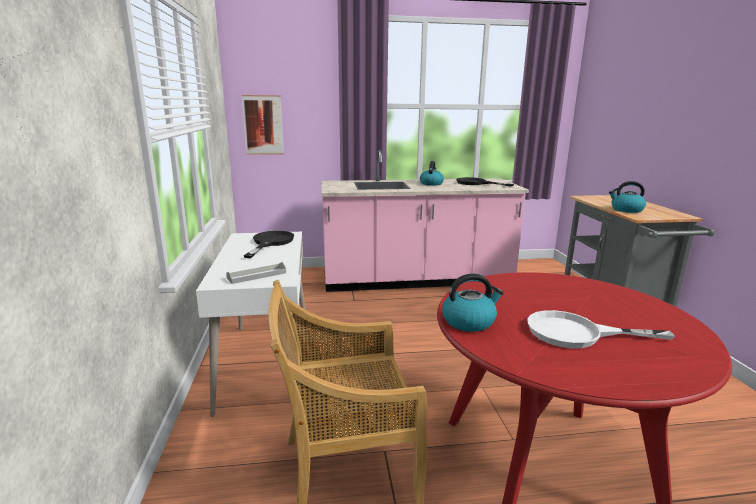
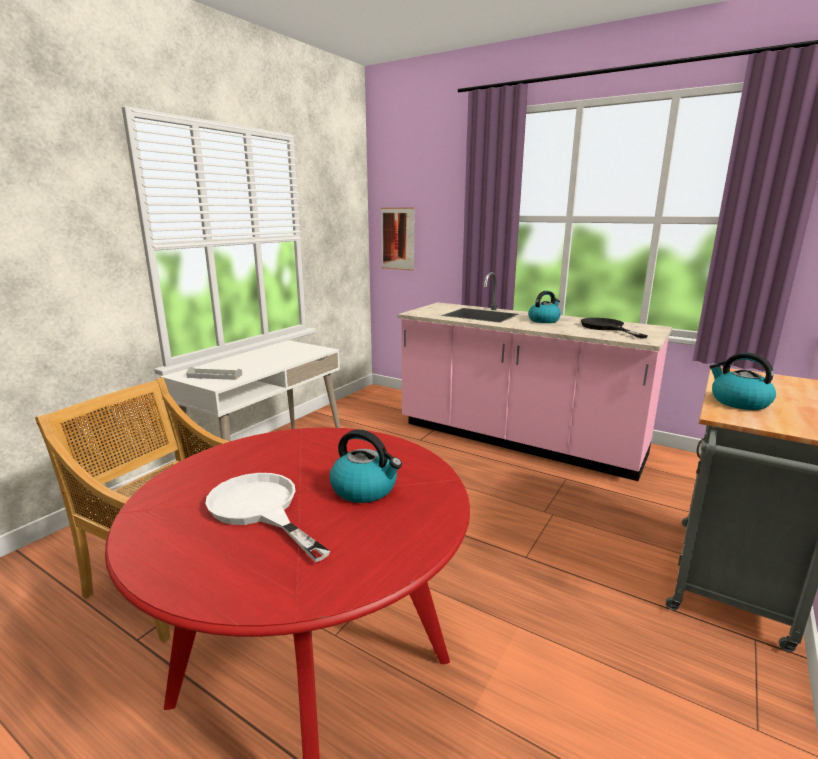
camera: 40 degrees right, 0 degrees up
(270, 243) = (290, 353): black frying pan -> none
(469, 321) = (217, 459): kettle -> kettle (365, 489)

